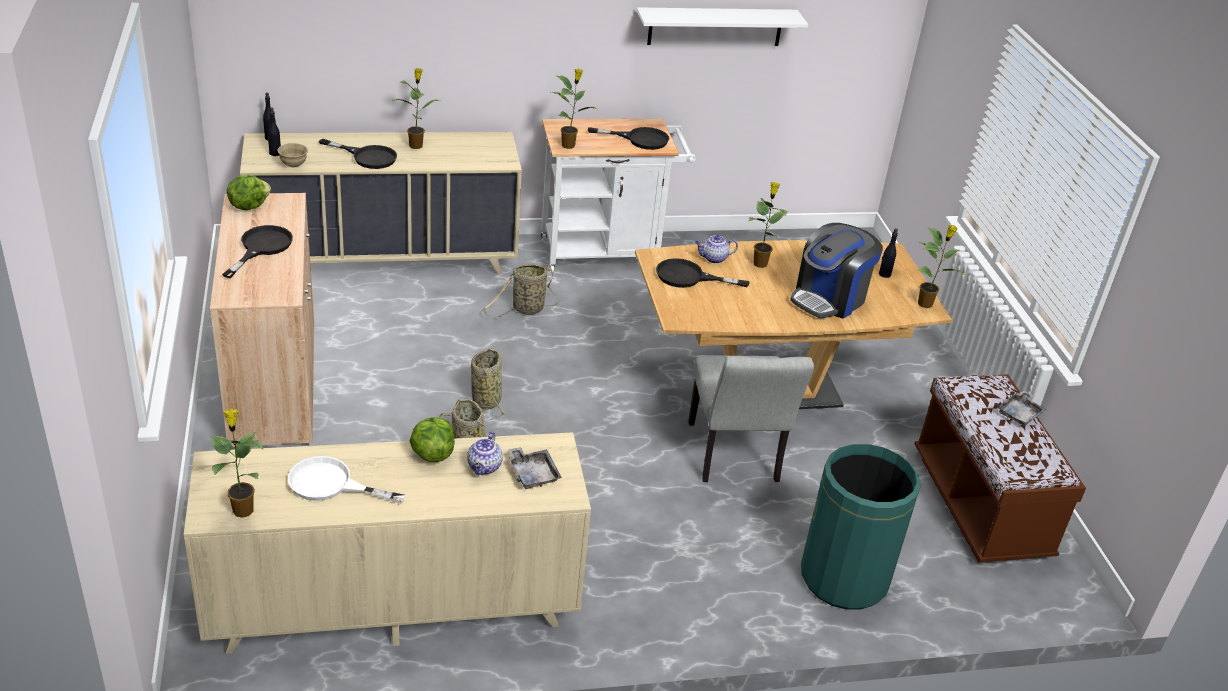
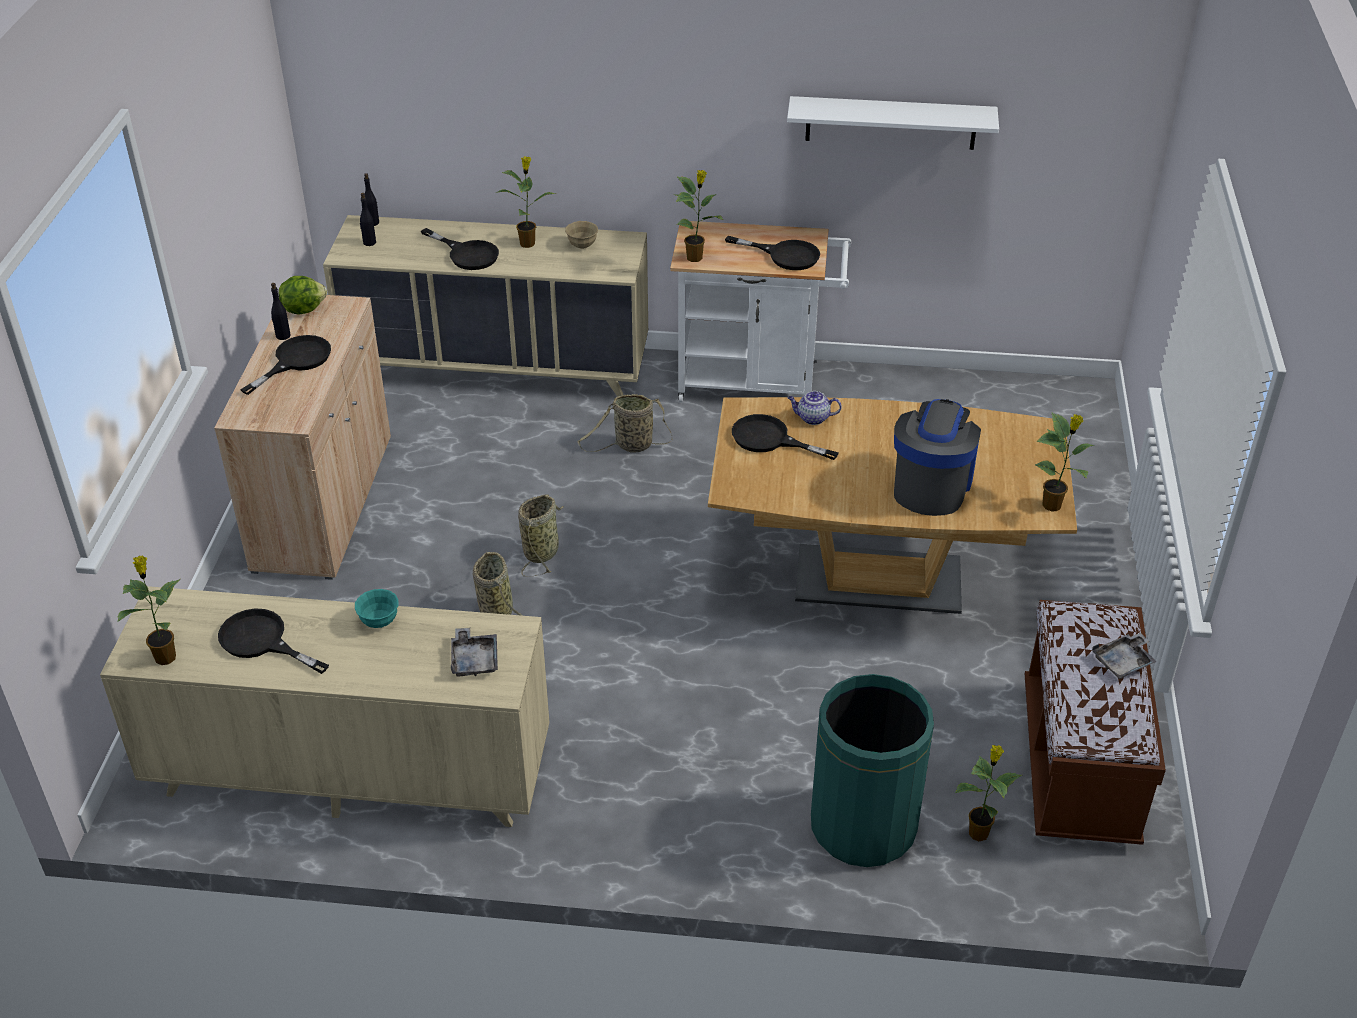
camera: 20 degrees right, 5 degrees up
(293, 165) = (383, 258): beige bowl -> beige bowl (582, 245)
(331, 484) = (262, 641): white frying pan -> black frying pan
(432, 454) = (379, 621): lettuce -> turquoise bowl
(484, 467) = (426, 645): teapot -> none
(734, 458) = (797, 660): grey chair -> none
(760, 263) = (867, 429): potted plant -> potted plant (979, 832)
(829, 298) = (931, 485): coffee machine -> coffee machine turned 135 degrees clockwise
(884, 274) = (1019, 460): black bottle -> black bottle (283, 336)

